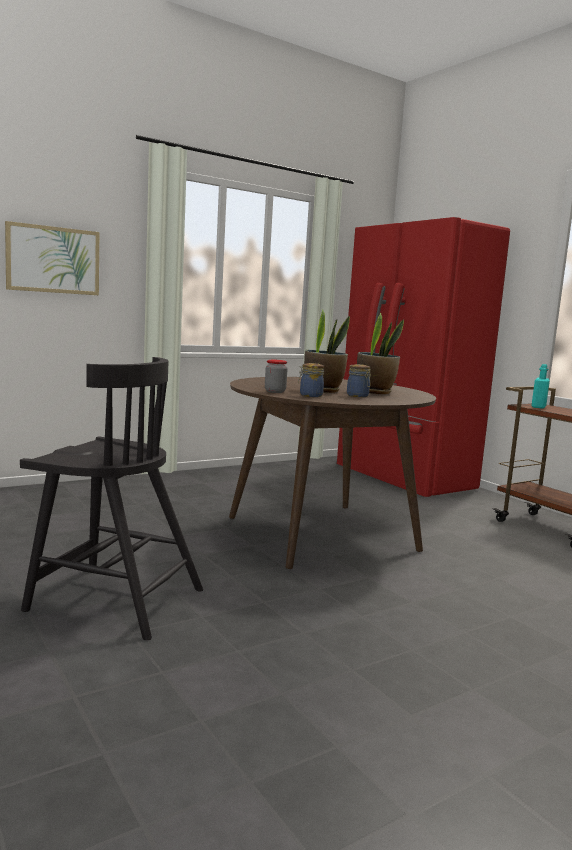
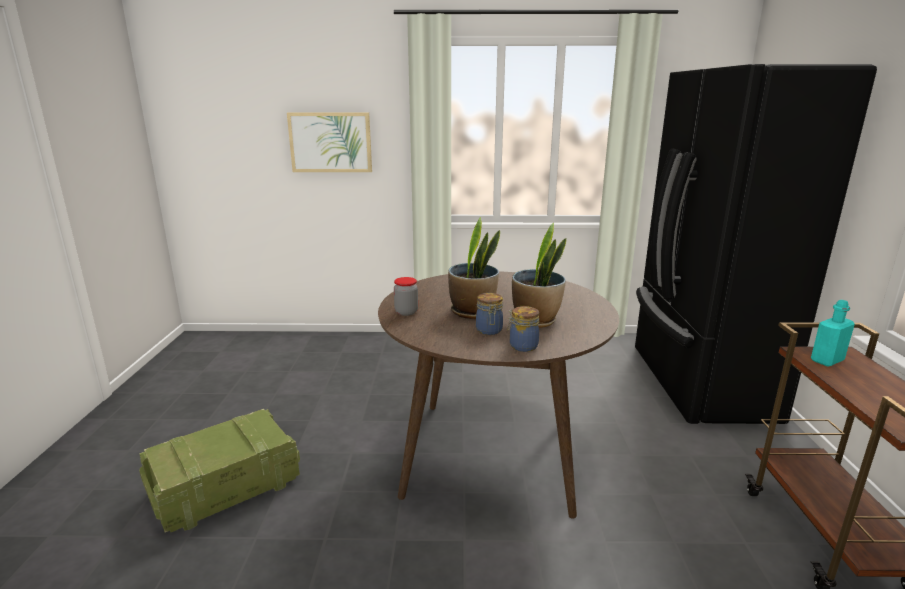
camera: 35 degrees right, 10 degrees up
(112, 598) = (224, 488): black chair -> crate
(310, 395) = (428, 325): jar -> jar (522, 346)
(400, 476) = (694, 380): red fridge -> black fridge

